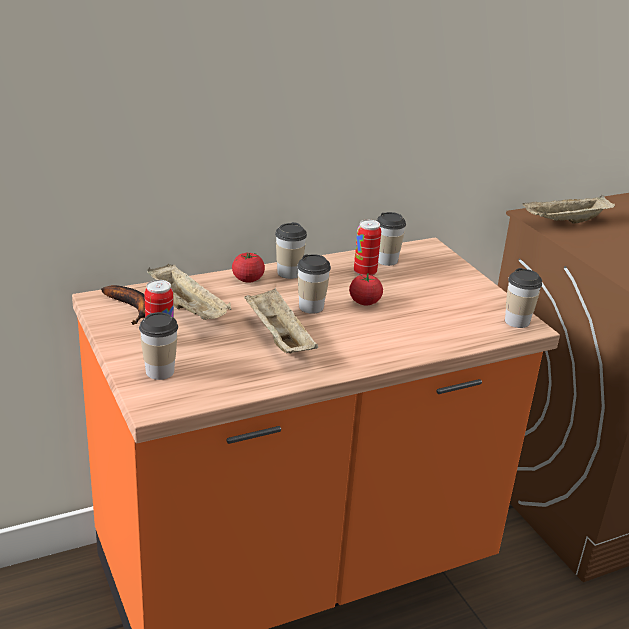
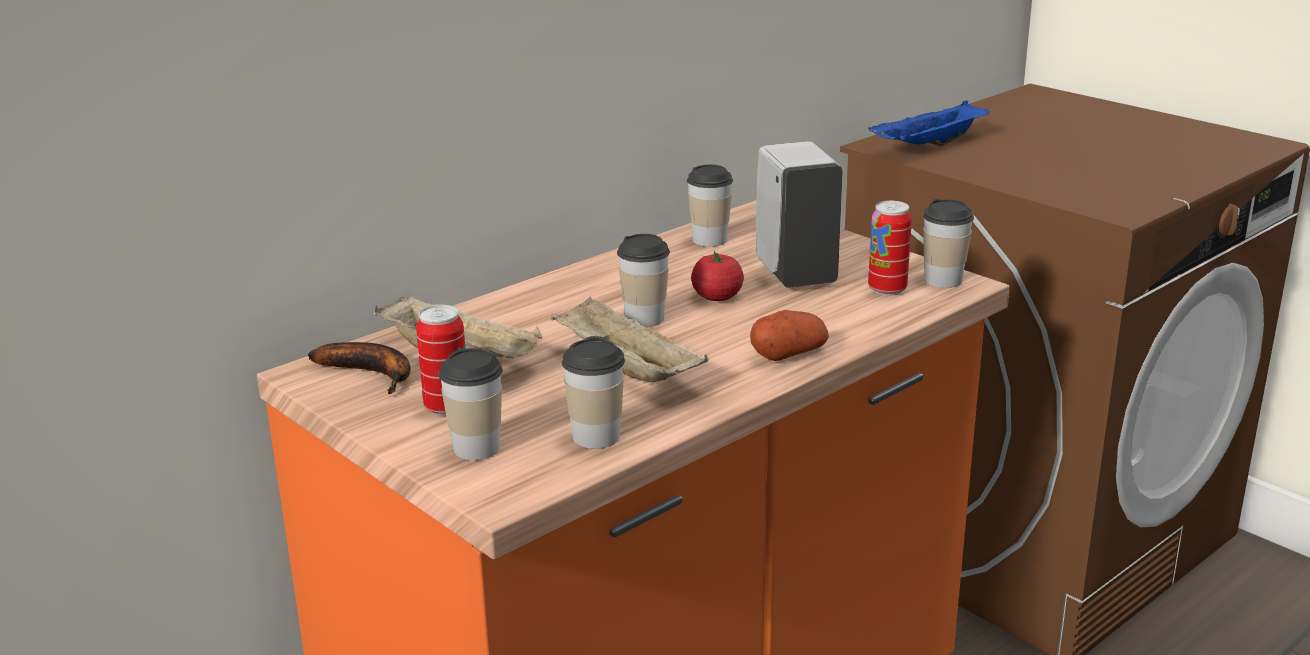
camera: 15 degrees left, 5 degrees down
(248, 279) = (524, 301): tomato -> none
(289, 273) = (579, 282): cup -> cup (596, 437)
(365, 273) = (690, 261): can -> can (887, 289)
(382, 351) = (788, 354): none -> potato
(424, 296) = (794, 274): none -> white soap dispenser
(565, 222) = (929, 146): beige tray -> blue tray

